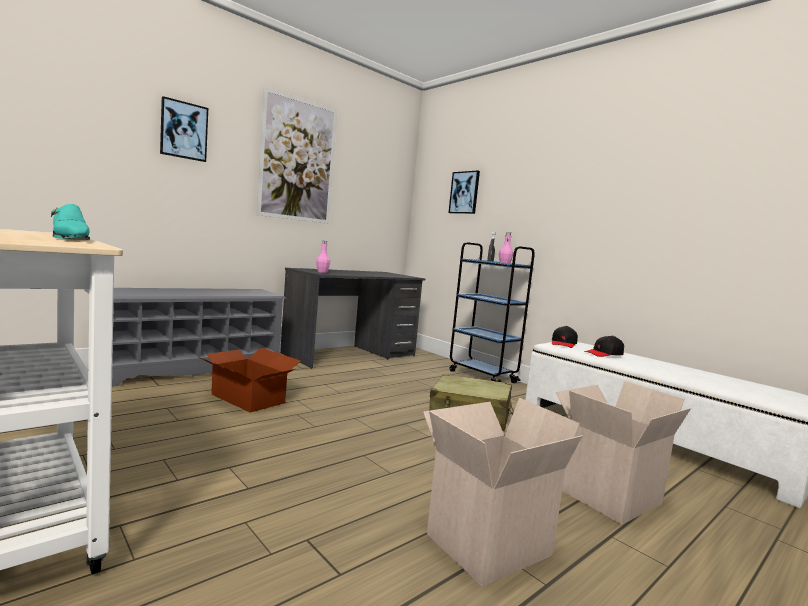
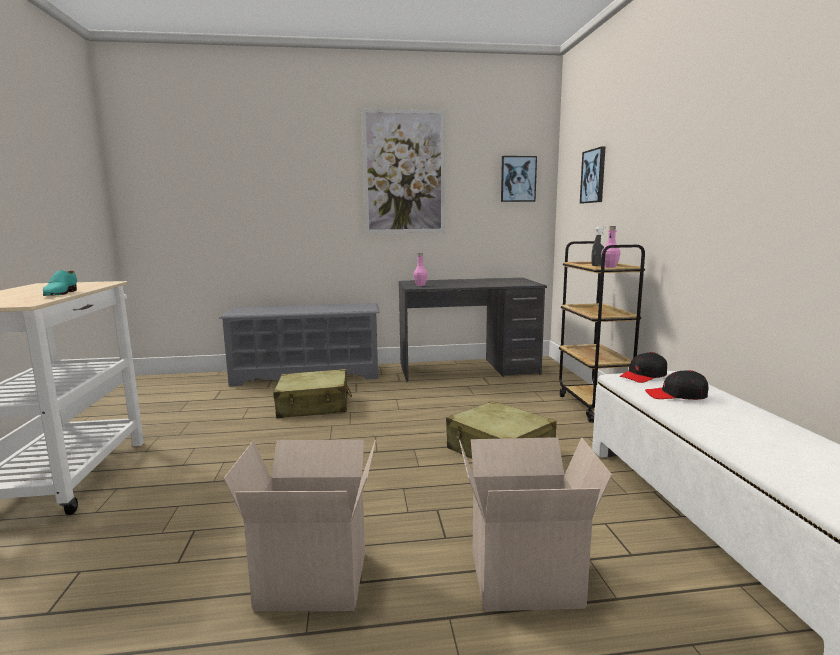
camera: 35 degrees right, 5 degrees up
(184, 130) = (293, 168): picture -> picture (518, 179)
(248, 398) = (314, 406): cardboard box -> beige suitcase
(483, 377) = (594, 407): blue cart -> brown cart

